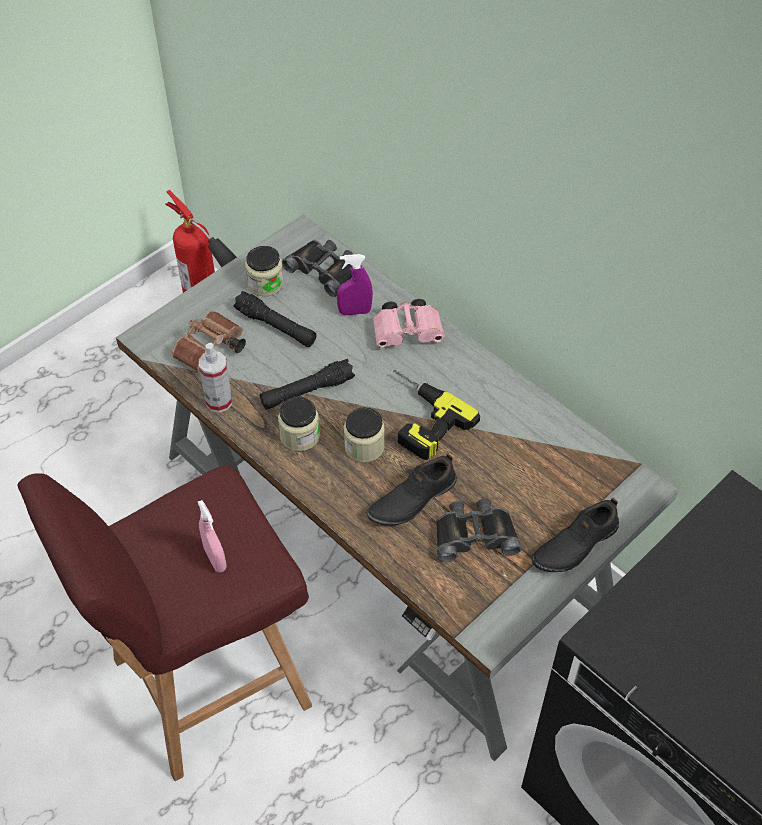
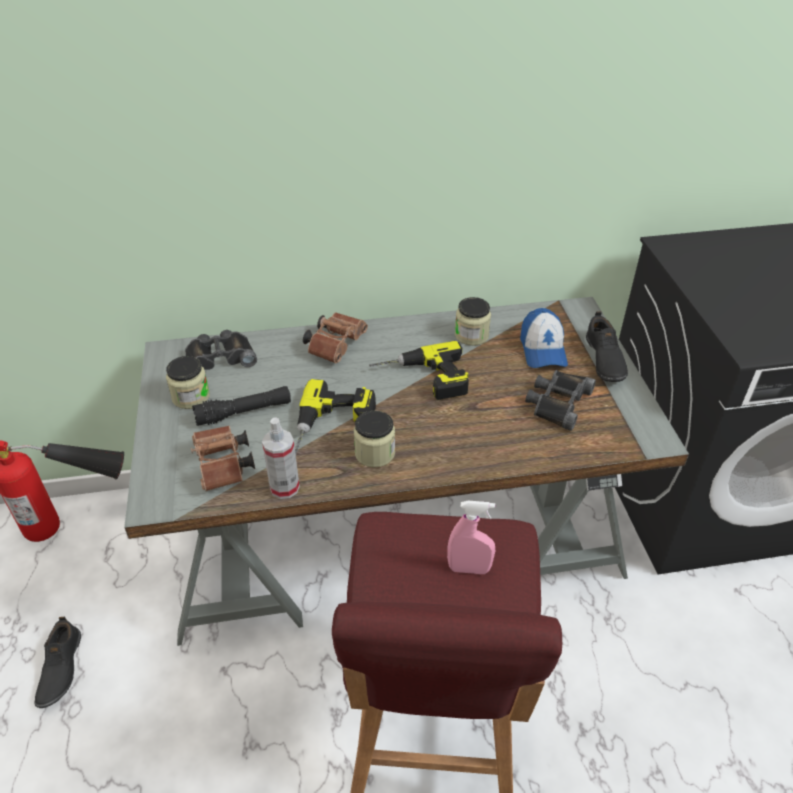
camera: 55 degrees left, 10 degrees down
(307, 392) = (333, 427): black flashlight -> power drill
(355, 312) = (282, 362): purple spray bottle -> none
(364, 446) = (422, 421): jar -> jar (471, 335)
(409, 333) = (336, 345): pink binoculars -> brown binoculars
(412, 499) = (497, 419): black shoe -> black shoe (59, 669)
(544, 487) = (542, 350): none -> cap

